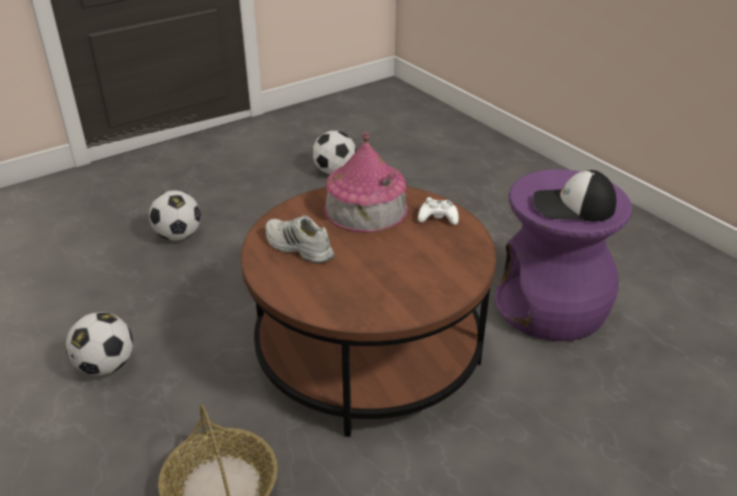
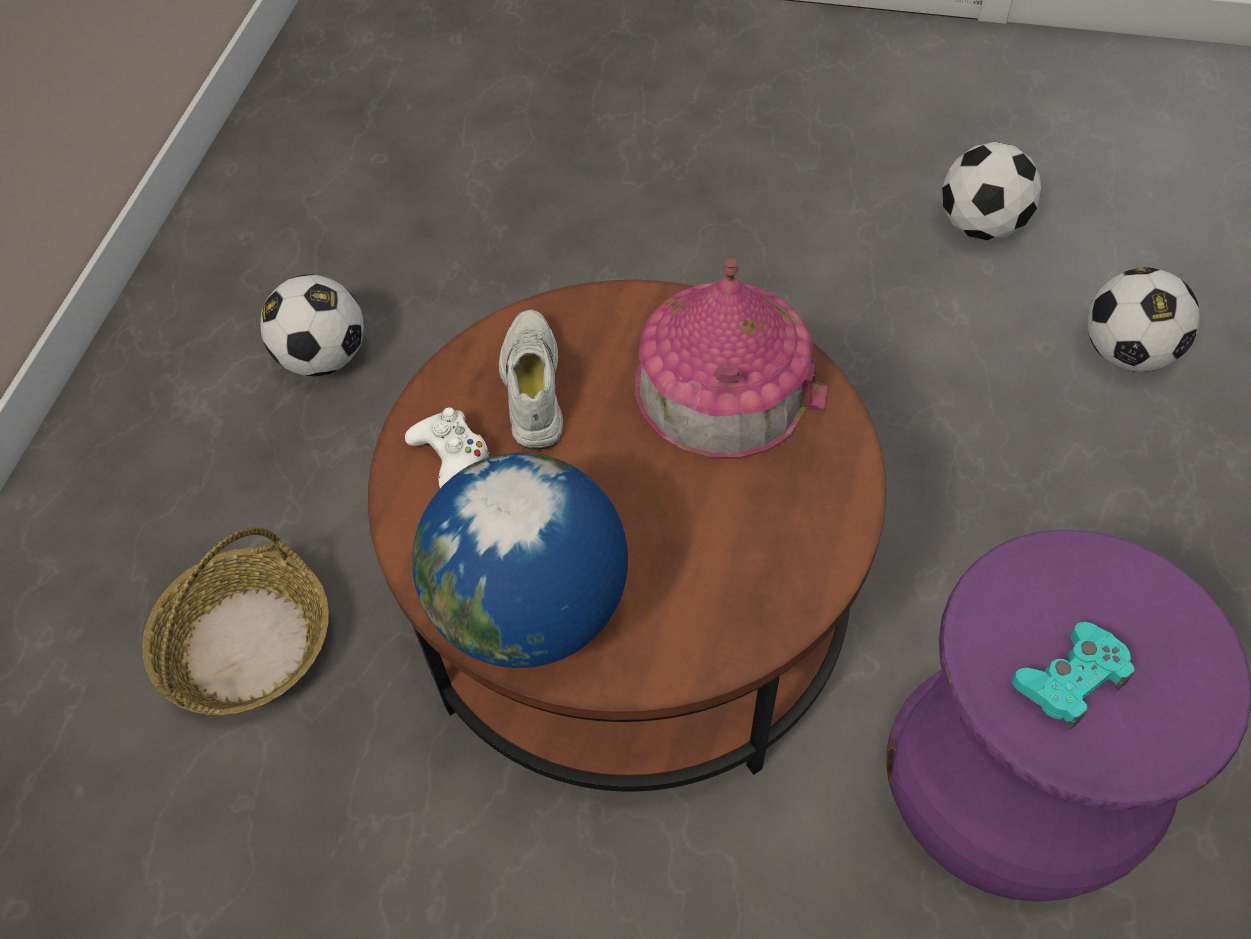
camera: 50 degrees right, 20 degrees up
(178, 236) = (617, 201): football -> football (1126, 353)
(398, 300) = (530, 609): none -> globe
(438, 217) = (810, 497): white game controller -> white game controller (451, 455)
(573, 206) = (1070, 680): cap -> turquoise game controller

